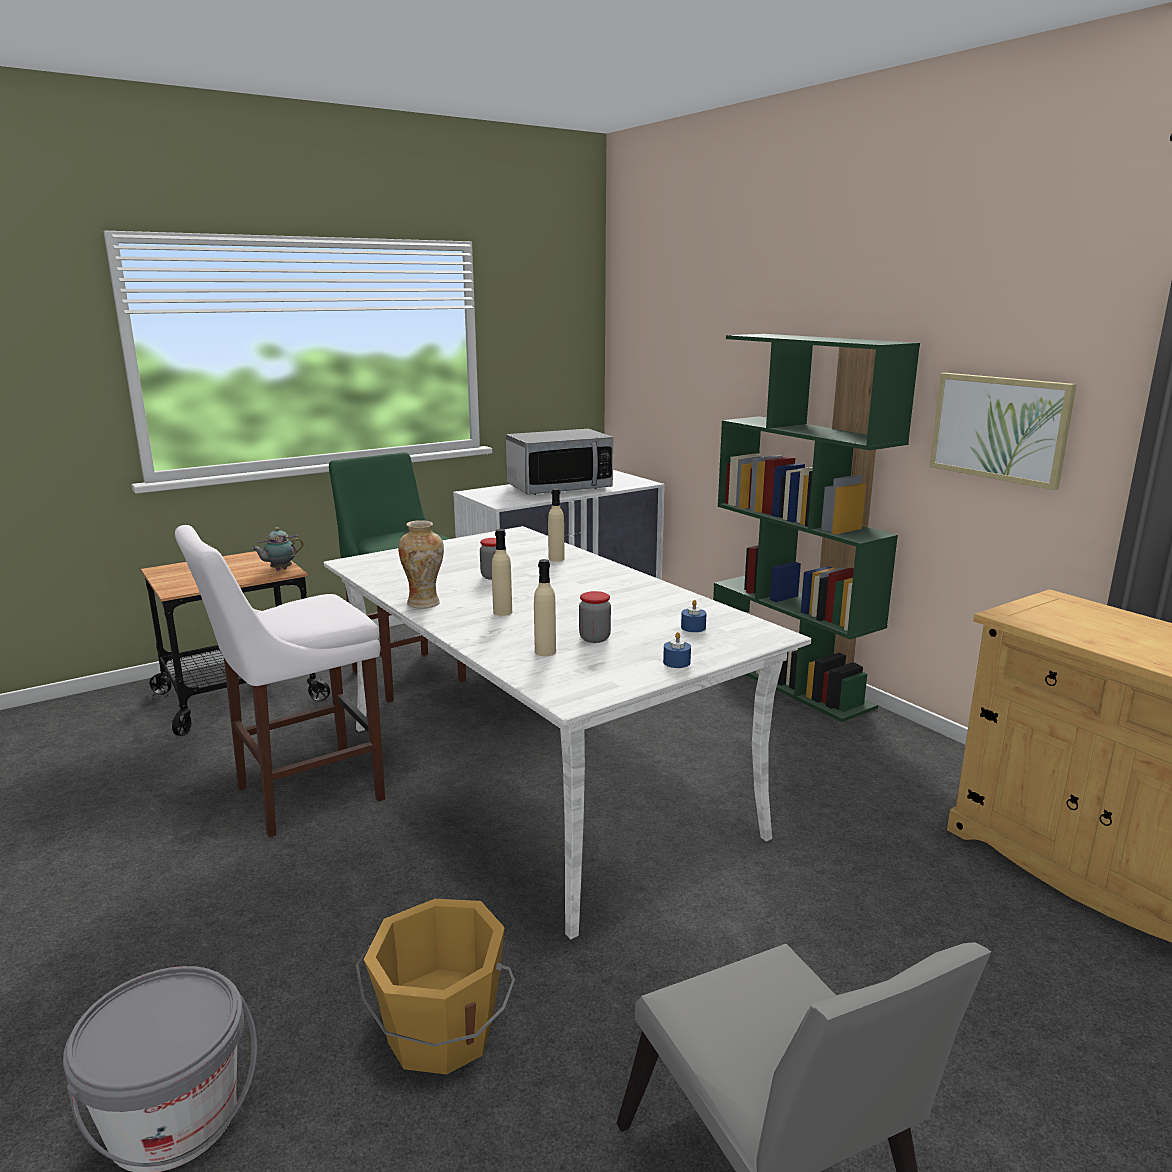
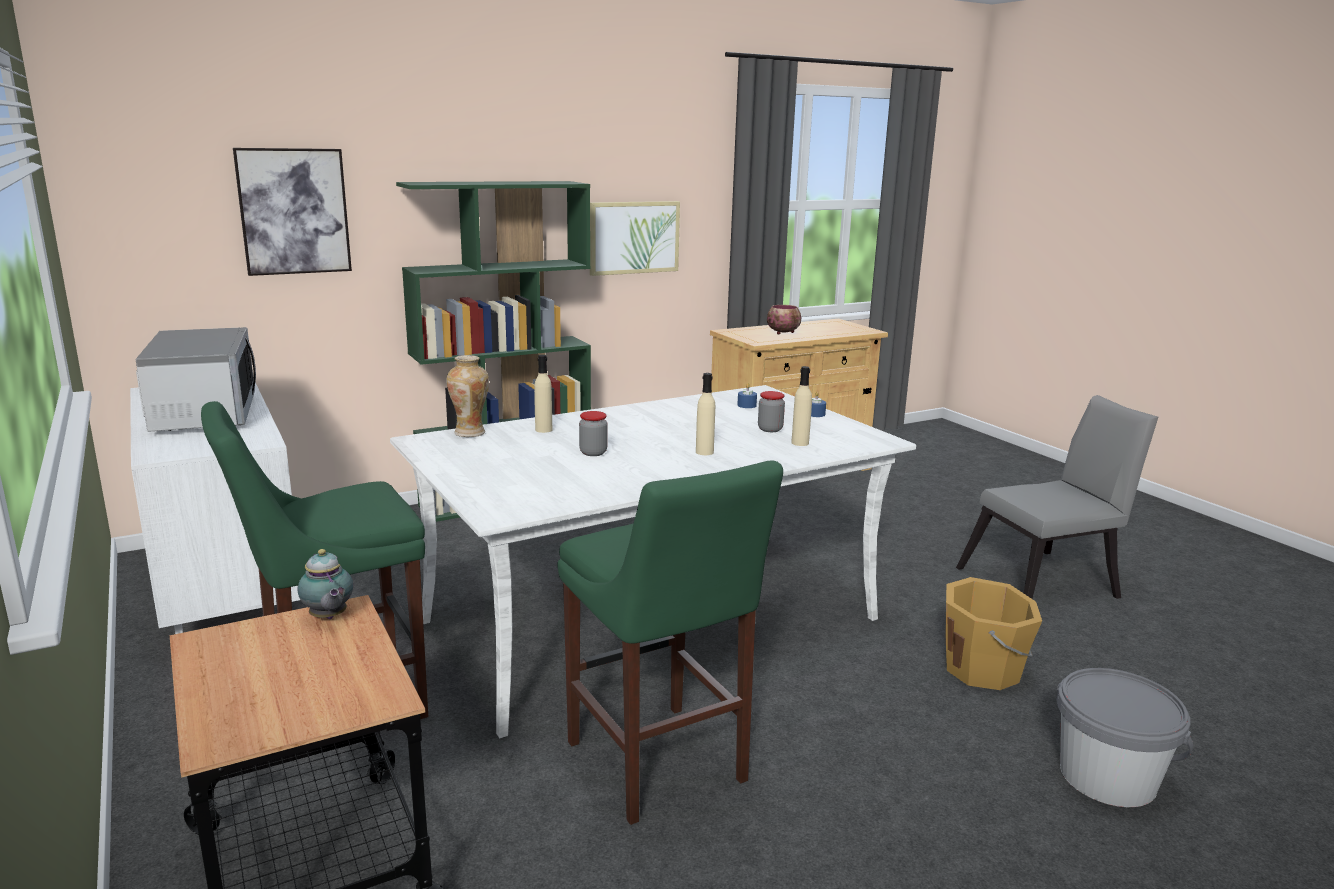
camera: 85 degrees left, 0 degrees up
(302, 795) = (659, 767): white stool -> green stool
(424, 603) = (674, 478): vase -> vase (470, 433)
(703, 355) = (294, 211): none -> picture
(1113, 631) = (783, 333): none -> bowl

